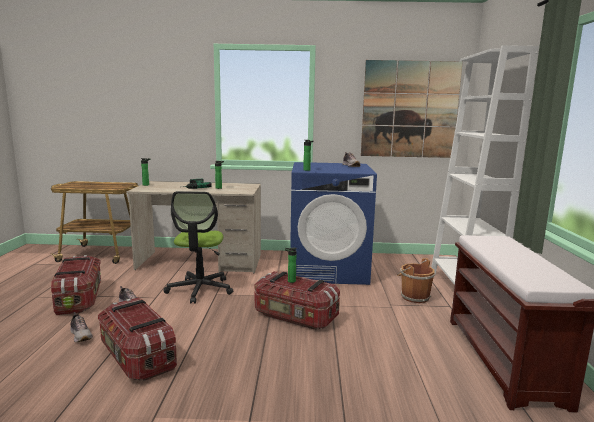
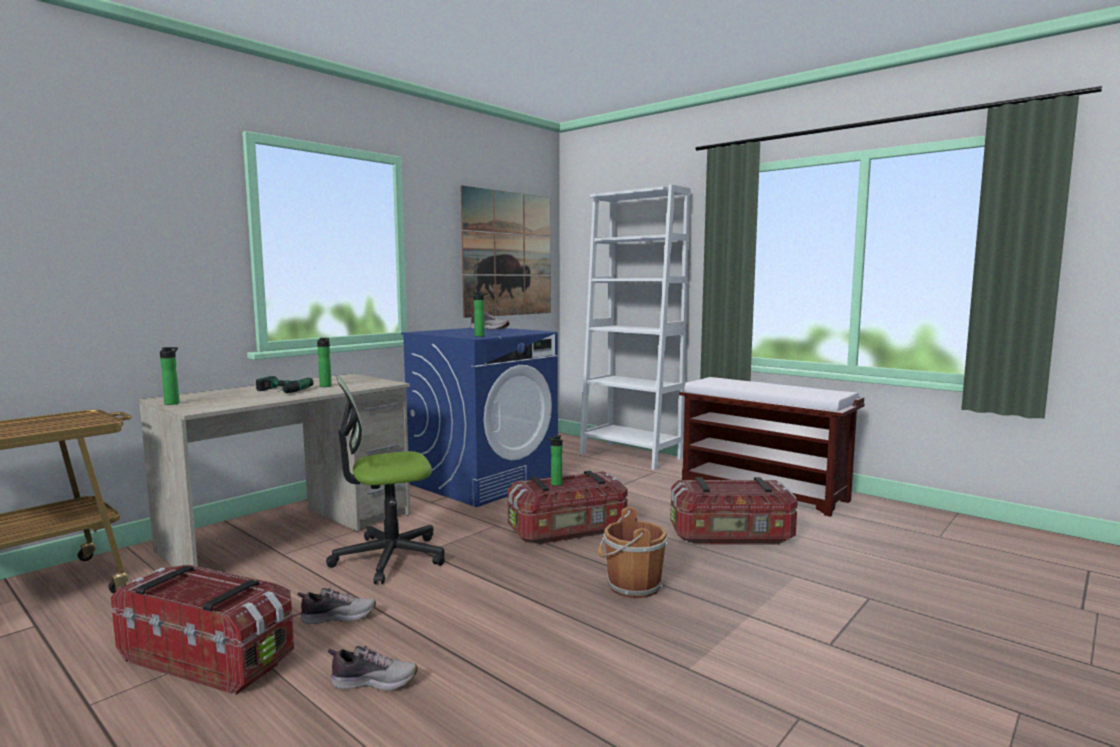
camera: 50 degrees left, 5 degrees down
(137, 357) = (522, 648): storage box -> storage box (731, 537)
(200, 289) = (389, 557): office chair -> office chair turned 120 degrees clockwise
(413, 297) = (614, 475): brown bucket -> brown bucket (631, 586)

